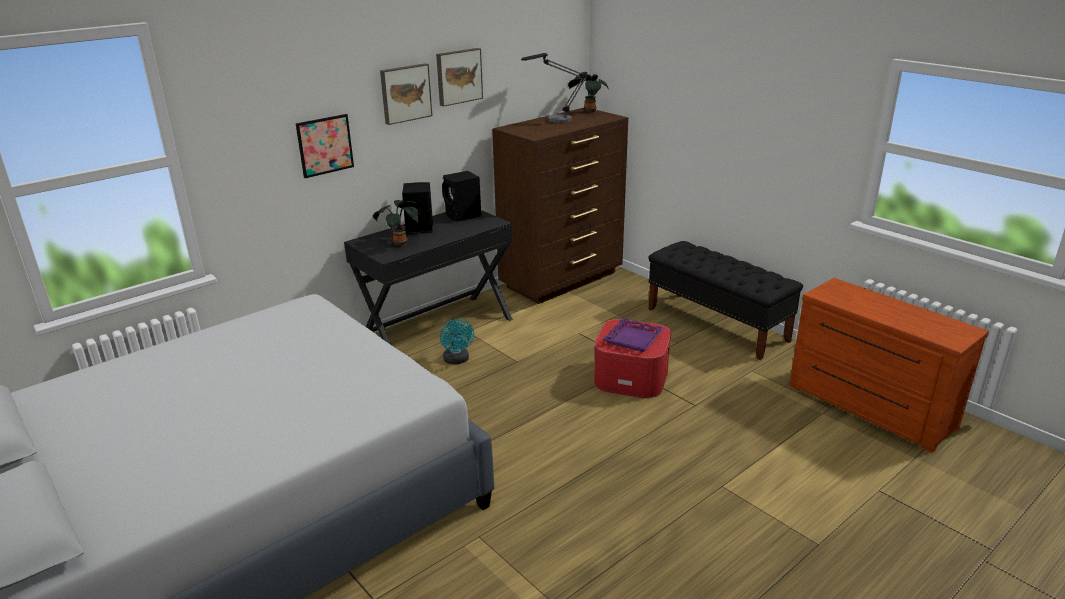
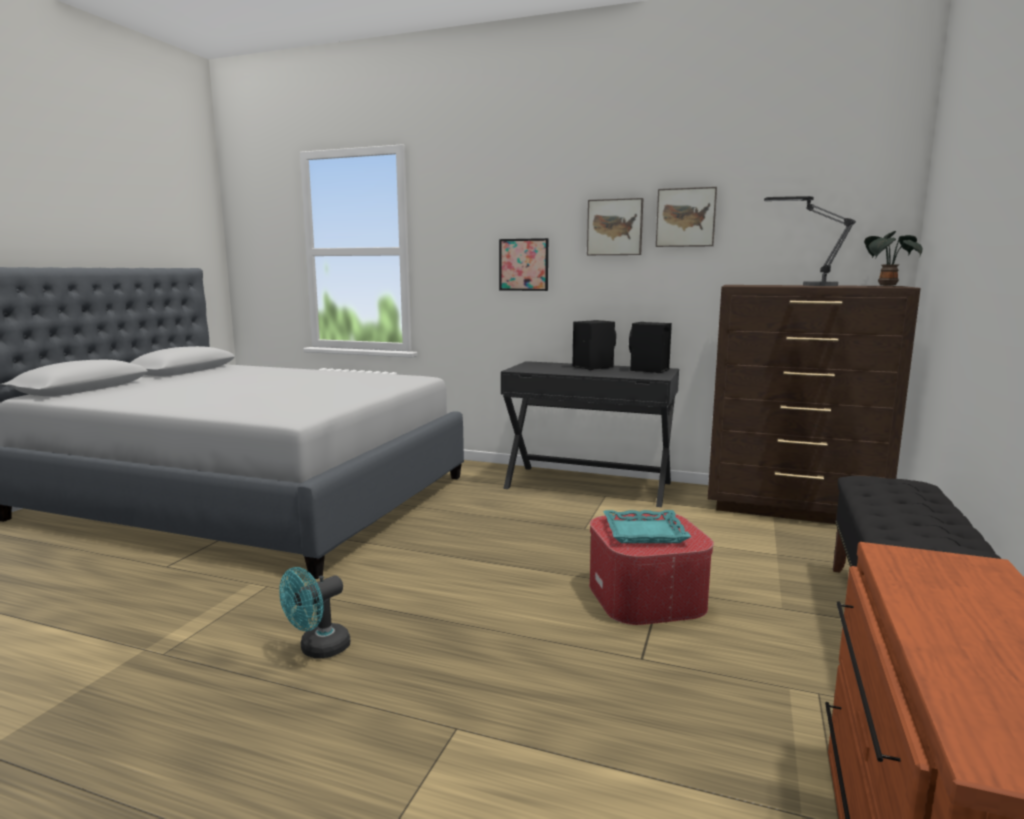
camera: 60 degrees right, 15 degrees down
(401, 243) = (550, 368): potted plant -> none
(457, 360) = (547, 505): turquoise fan -> turquoise fan (318, 650)
(633, 339) = (644, 532): purple tray -> turquoise tray

